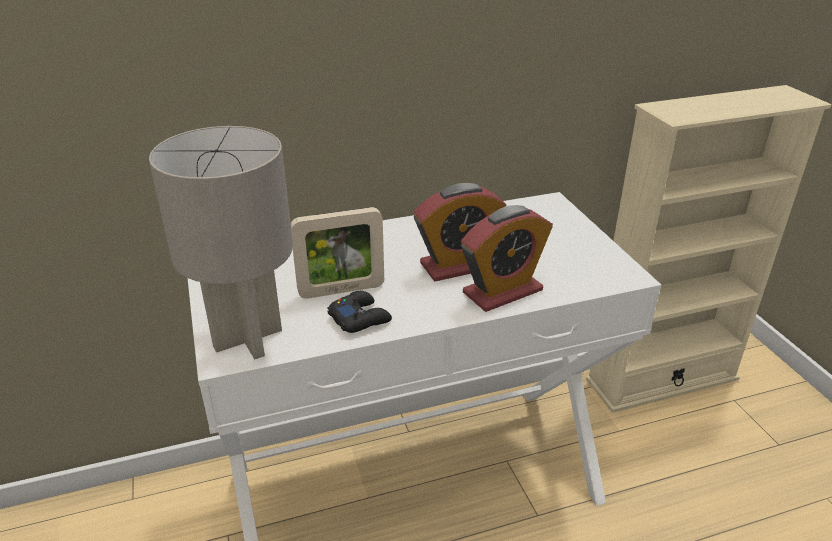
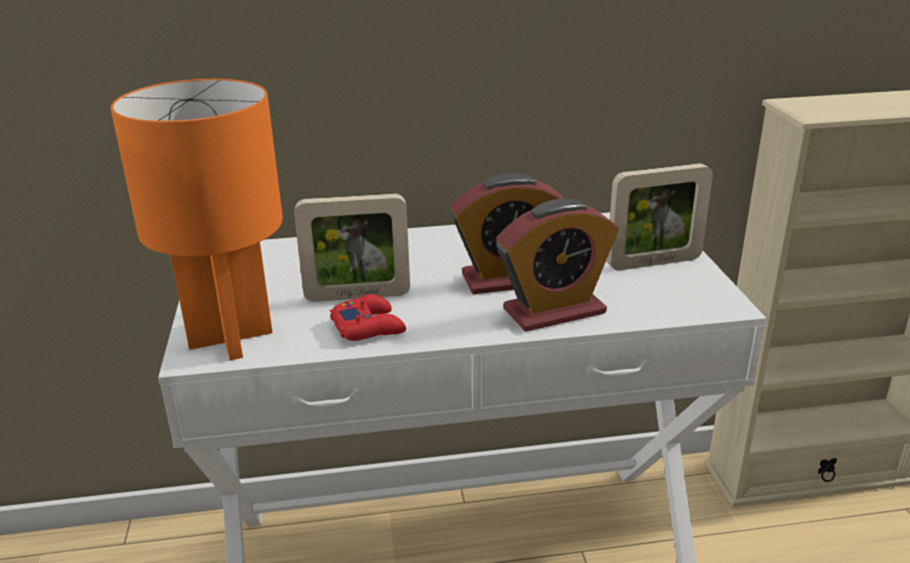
camera: 10 degrees right, 5 degrees down
(247, 339) = (229, 339): grey table lamp -> orange table lamp
(360, 318) = (369, 327): black game controller -> red game controller
(566, 242) = (653, 262): none -> picture frame

